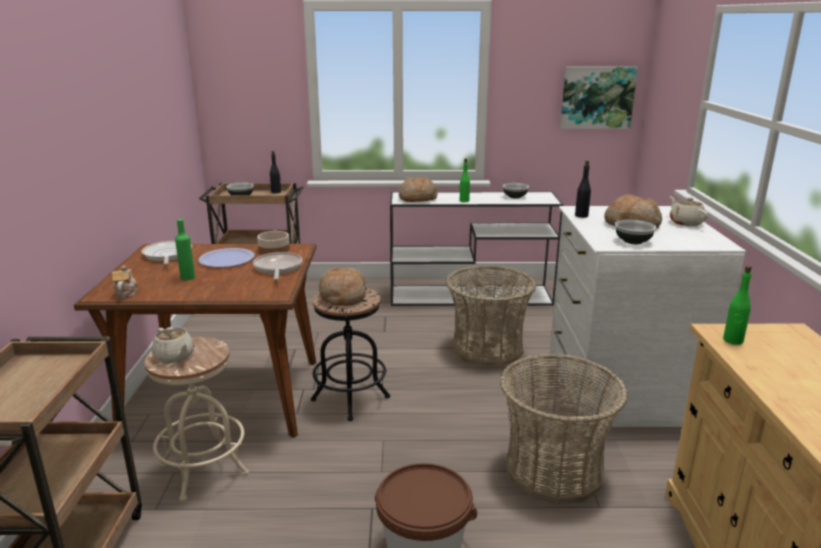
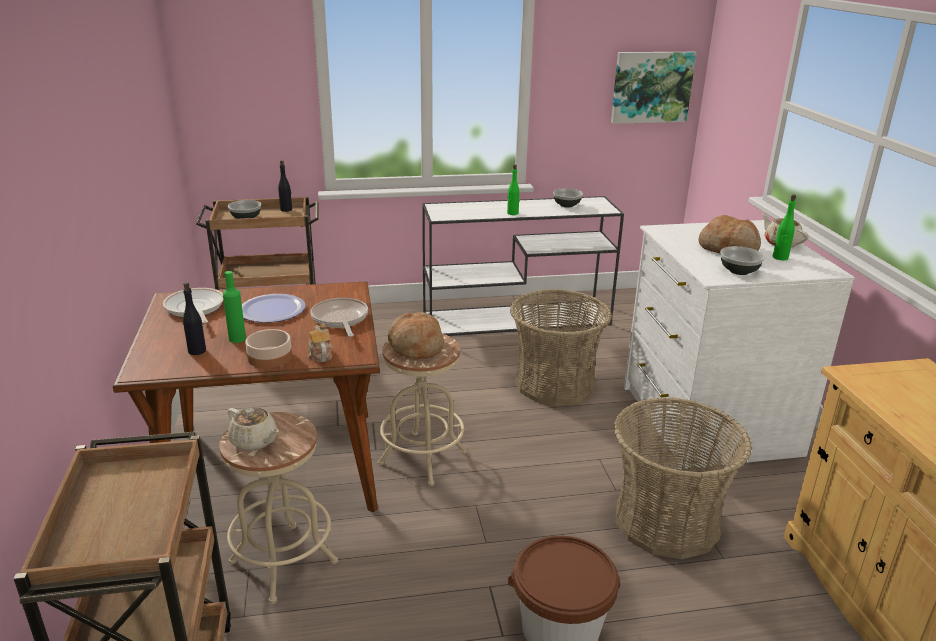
camera: 10 degrees left, 5 degrees up
(126, 293) = (172, 366): teapot -> teapot (320, 354)
(273, 249) = (322, 292): bowl -> bowl (269, 357)
(350, 398) = (422, 458): black stool -> beige stool
(417, 198) = (458, 212): bread -> none
(581, 215) = (670, 238): black bottle -> black bottle (197, 351)
(733, 340) = (870, 384): green bottle -> green bottle (780, 258)

